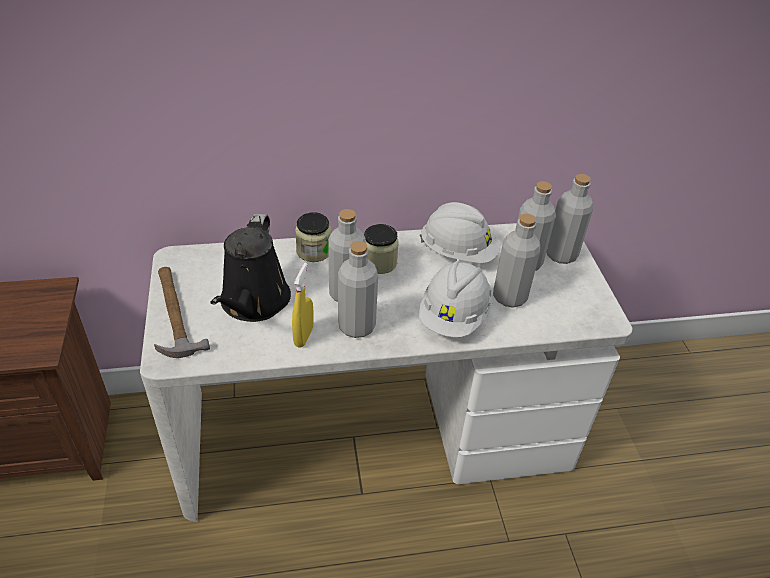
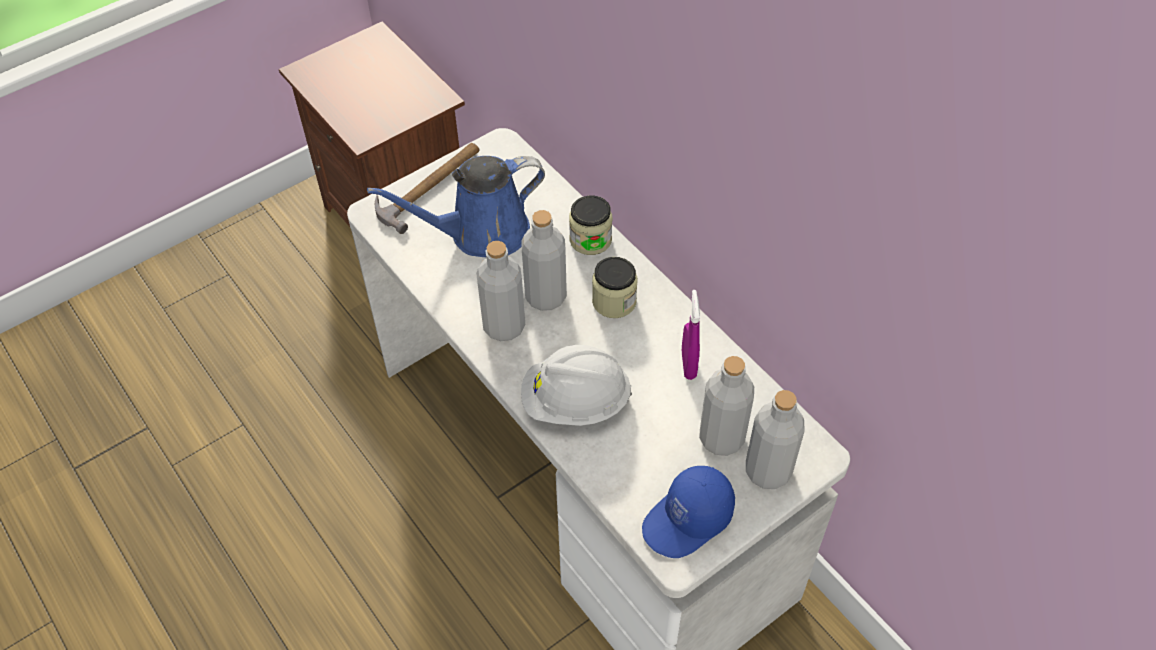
camera: 65 degrees right, 10 degrees up
(253, 303) = (481, 233): black watering can -> blue watering can
(303, 336) = (462, 292): yellow spray bottle -> none
(458, 252) = (688, 365): white hard hat -> purple spray bottle
(509, 297) = (646, 443): grey bottle -> none
(581, 303) = (688, 520): none -> blue cap

